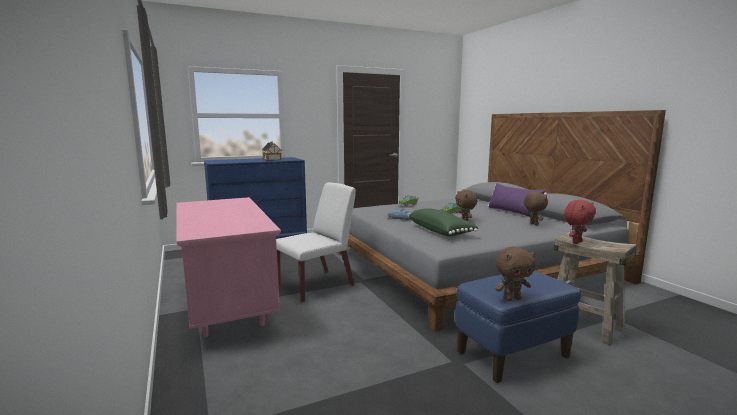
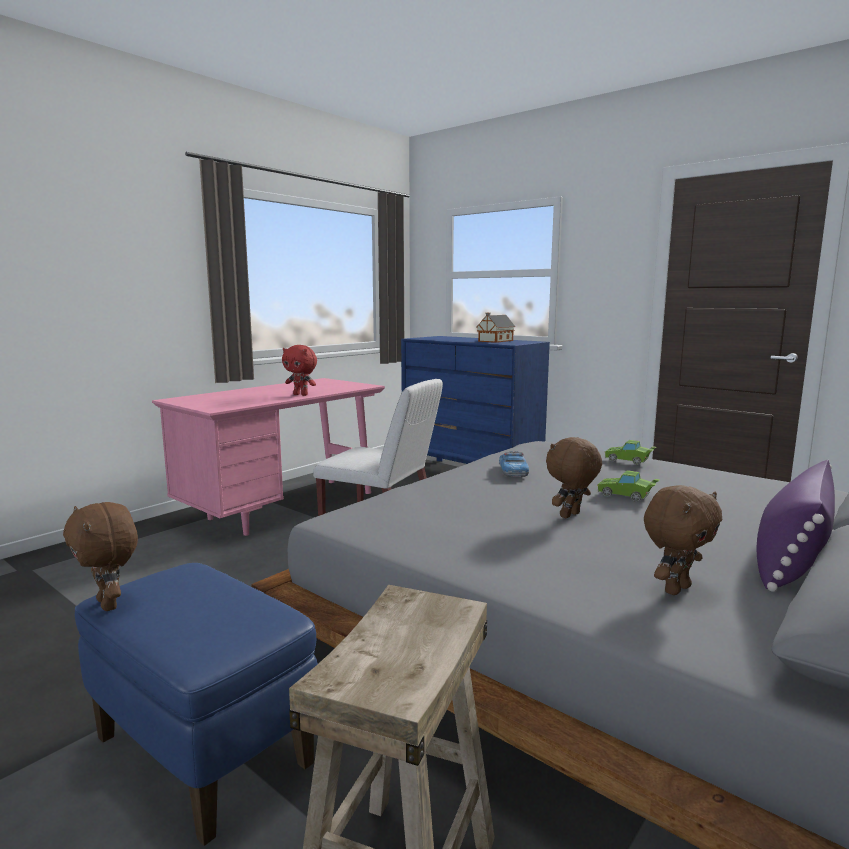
camera: 65 degrees right, 0 degrees up
(440, 231) = (455, 505): green pillow -> none
(576, 242) = (385, 617): red plush toy -> red plush toy (301, 395)

